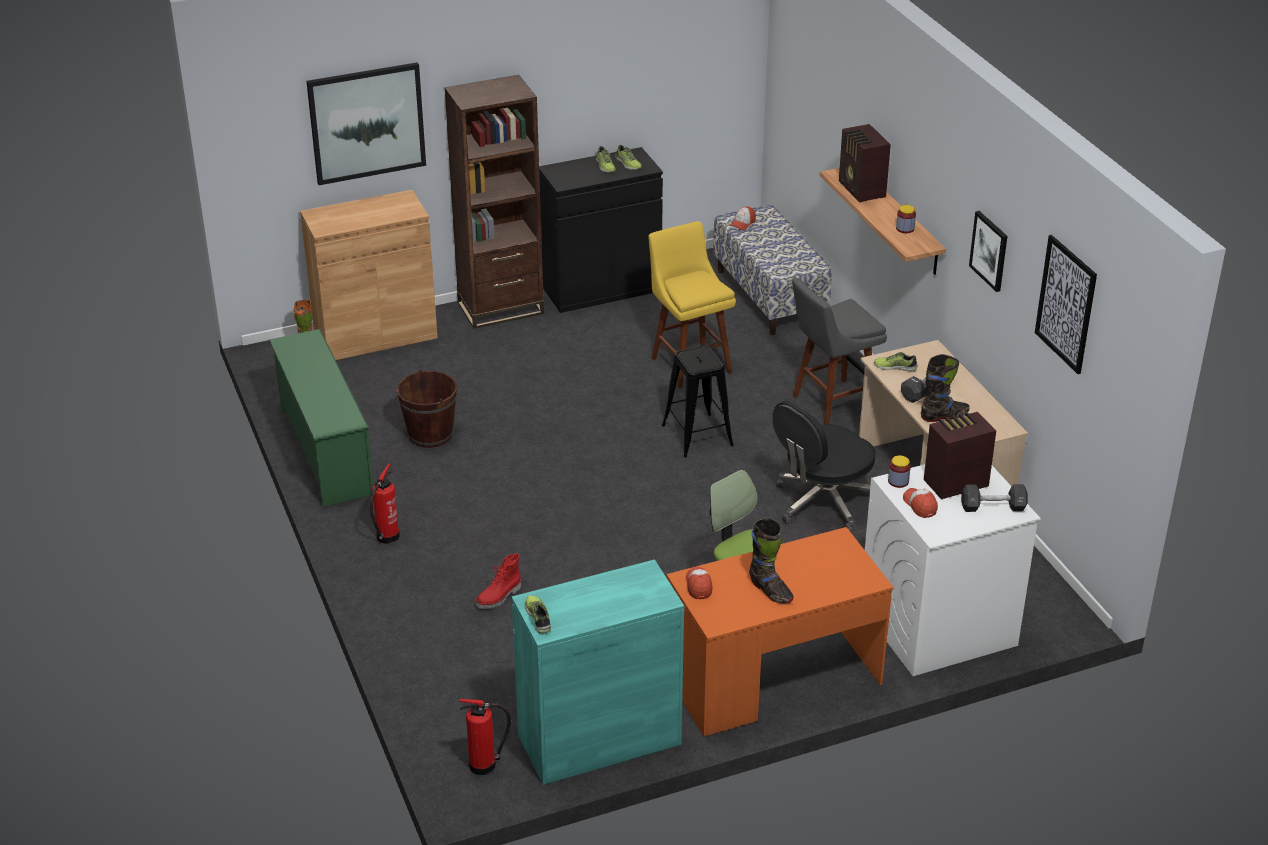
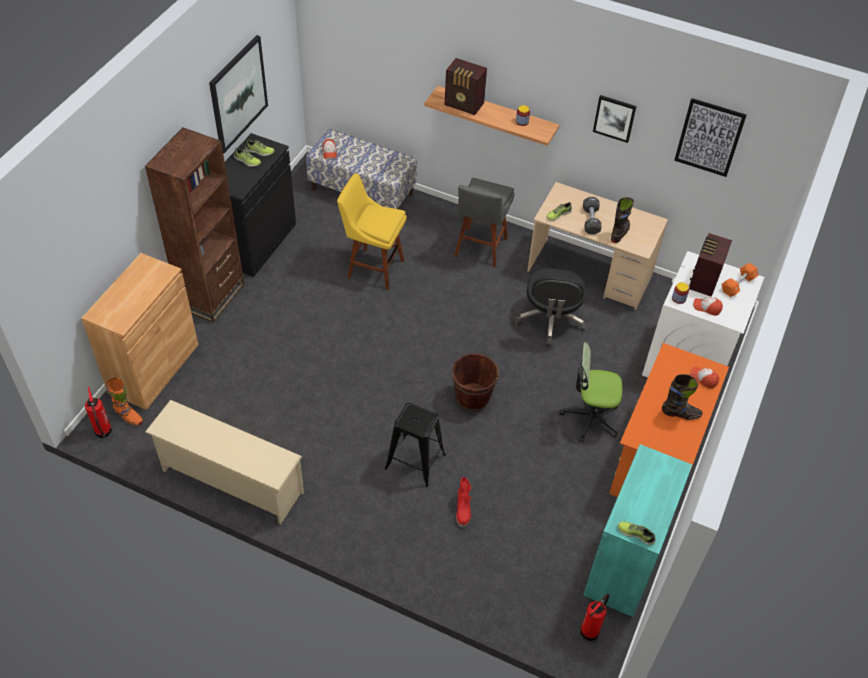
camera: 45 degrees left, 15 degrees up
(324, 452) = (230, 482): green shoe rack -> beige shoe rack
(367, 123) = (104, 224): picture -> picture (238, 94)
(386, 537) = (348, 518): fire extinguisher -> fire extinguisher (103, 432)
(430, 434) = (282, 422): brown bucket -> brown bucket (472, 398)
(697, 435) = (436, 317): black stool -> black stool (415, 461)
(699, 585) = (644, 437): cap -> cap (703, 378)
(993, 507) = (738, 285): black dumbbell -> orange dumbbell

